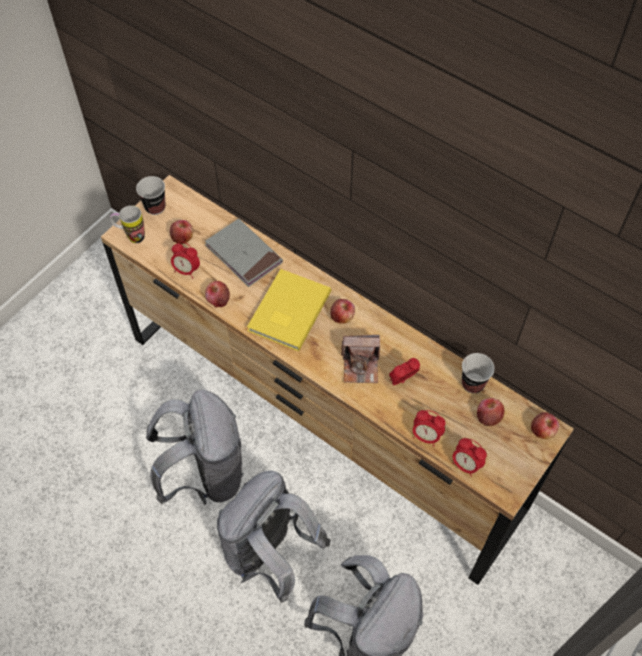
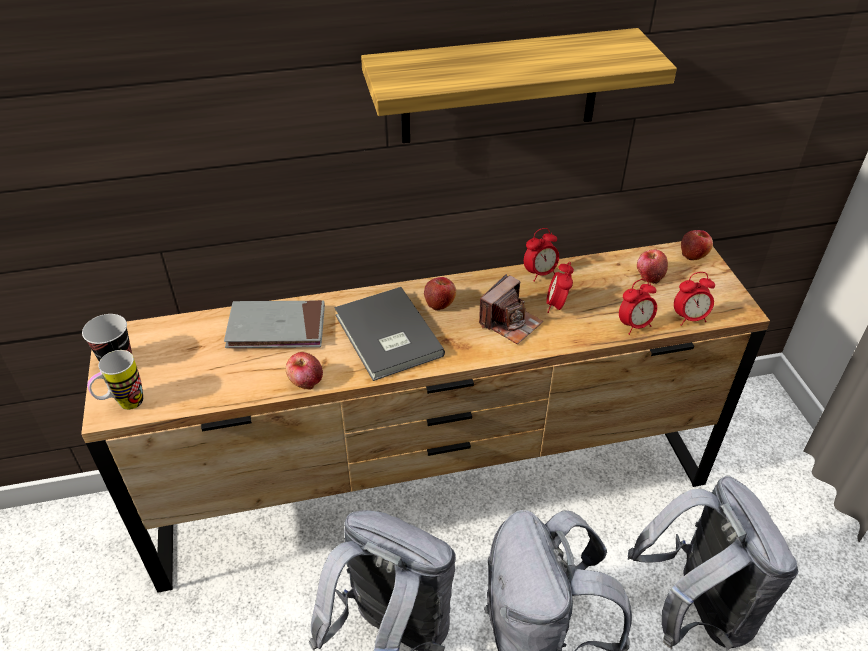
camera: 50 degrees left, 15 degrees down
(182, 238) = (189, 362): apple -> none
(186, 270) = (234, 384): alarm clock -> alarm clock (540, 273)
(287, 311) = (386, 337): yellow book -> grey book
(424, 218) = (500, 87): none -> shelf
(473, 384) = (605, 265): cup -> none

